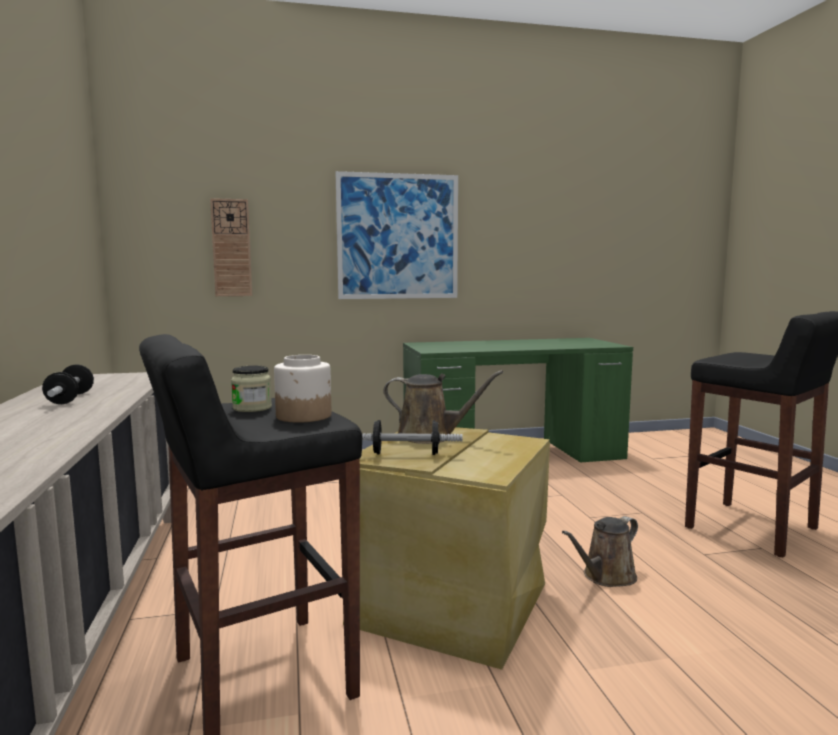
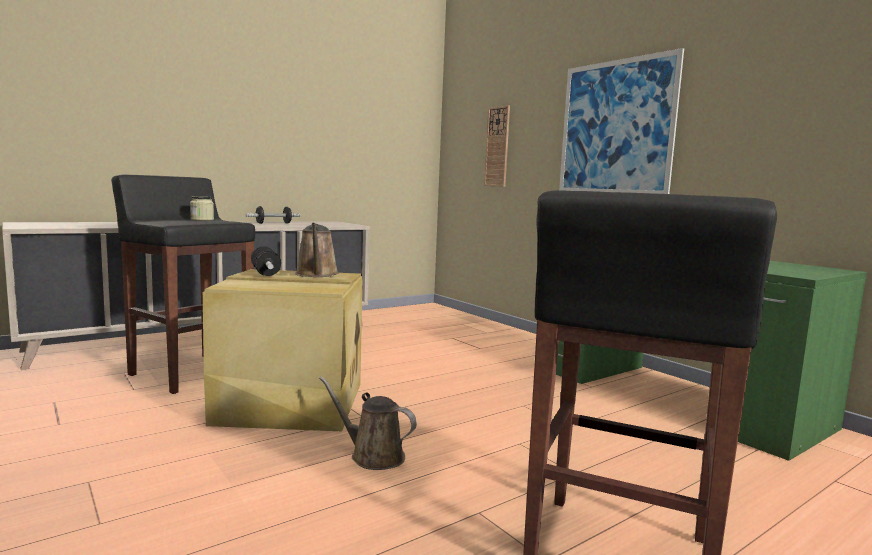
camera: 65 degrees right, 0 degrees up
(304, 416) = (183, 222): jar -> none

